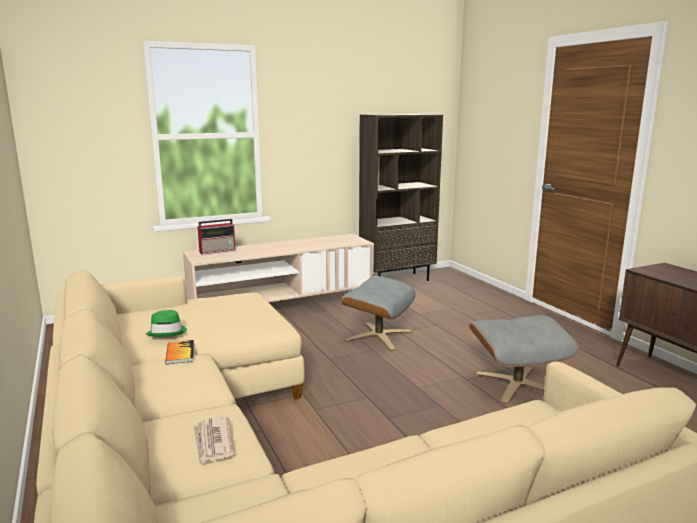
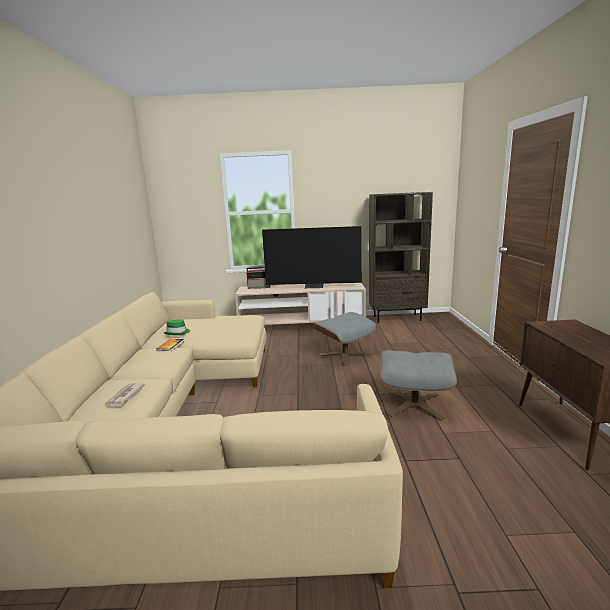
camera: 25 degrees right, 0 degrees up
(300, 244) = (314, 286): none -> television

